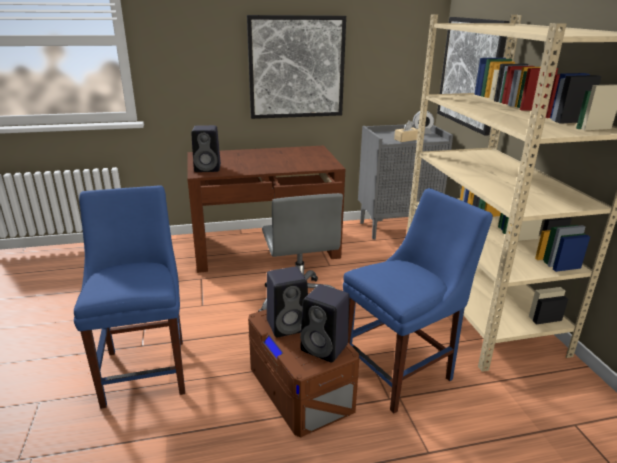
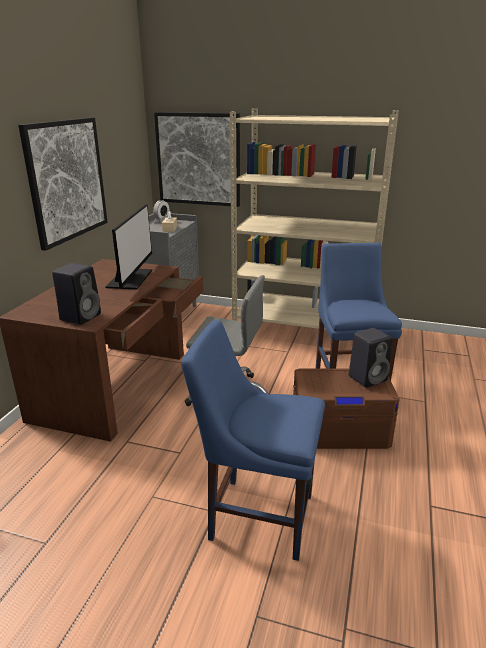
camera: 60 degrees left, 0 degrees up
(288, 325) = (329, 384): black speaker -> none
(294, 162) = (131, 279): none -> monitor

